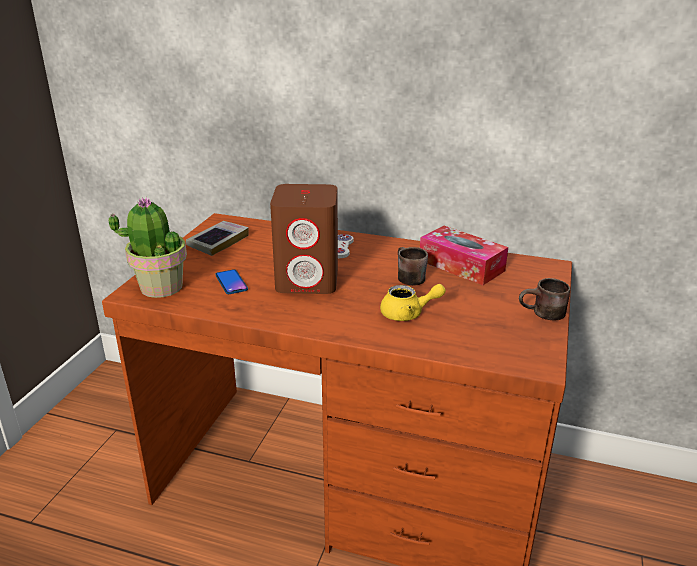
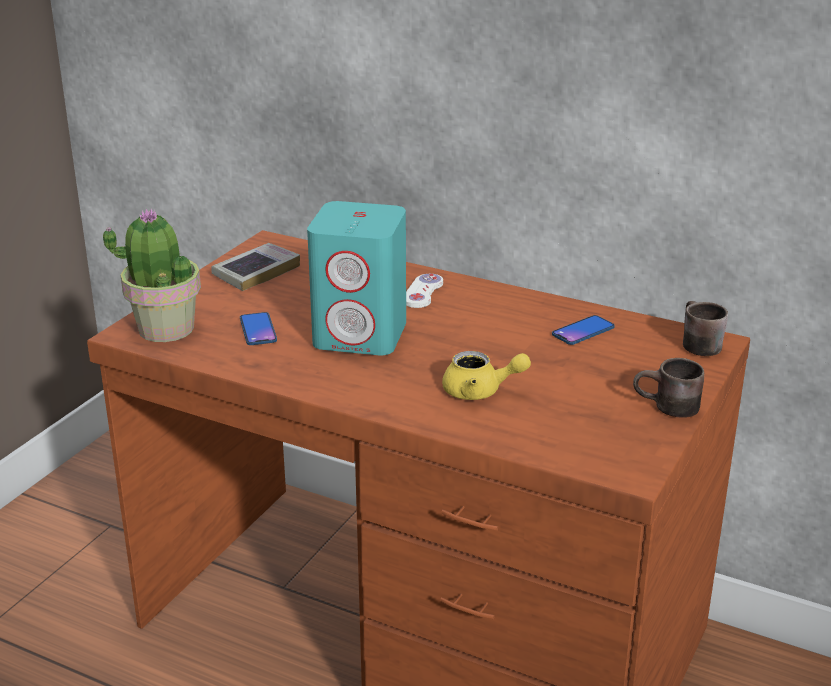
camera: 10 degrees right, 0 degrees up
(308, 280) = (361, 335): brown speaker -> turquoise speaker
(406, 278) = (497, 342): brown mug -> brown mug (695, 344)
(461, 265) = (583, 331): tissue box -> phone

